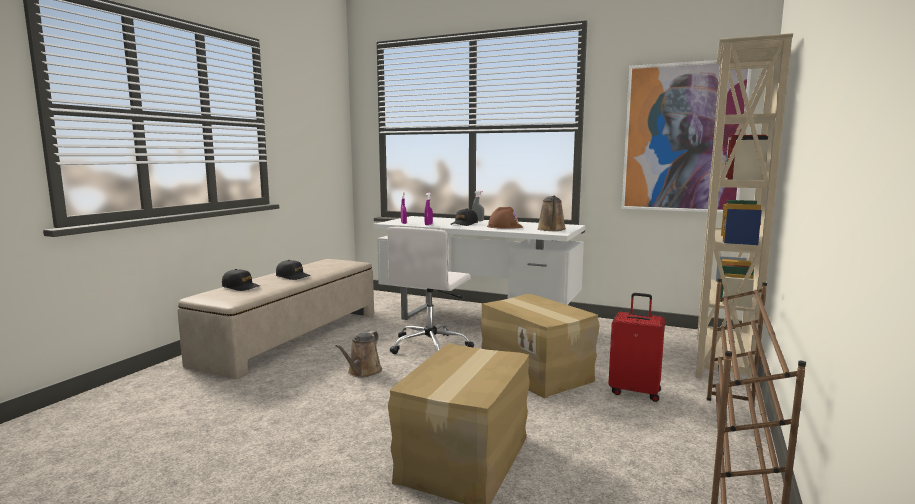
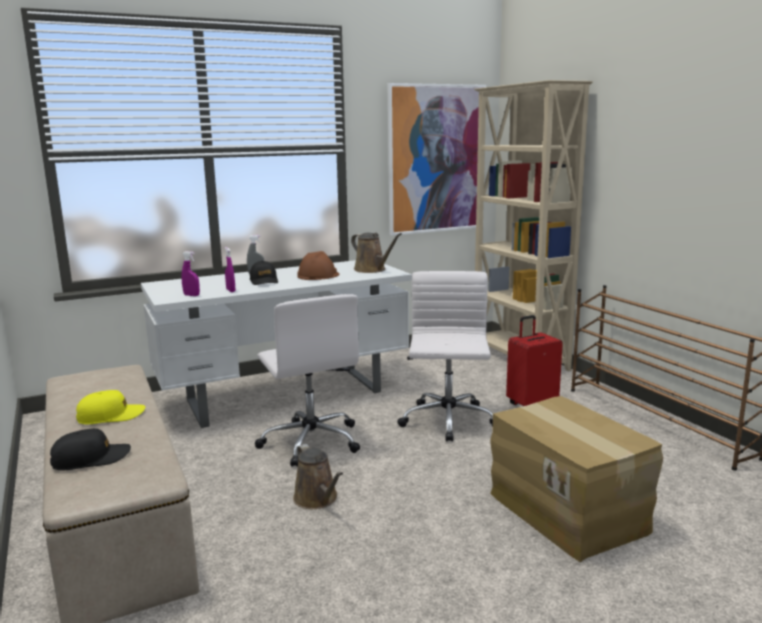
camera: 50 degrees left, 5 degrees up
(293, 276) = (111, 416): black cap -> yellow cap
(537, 372) = (448, 421): cardboard box -> white office chair

